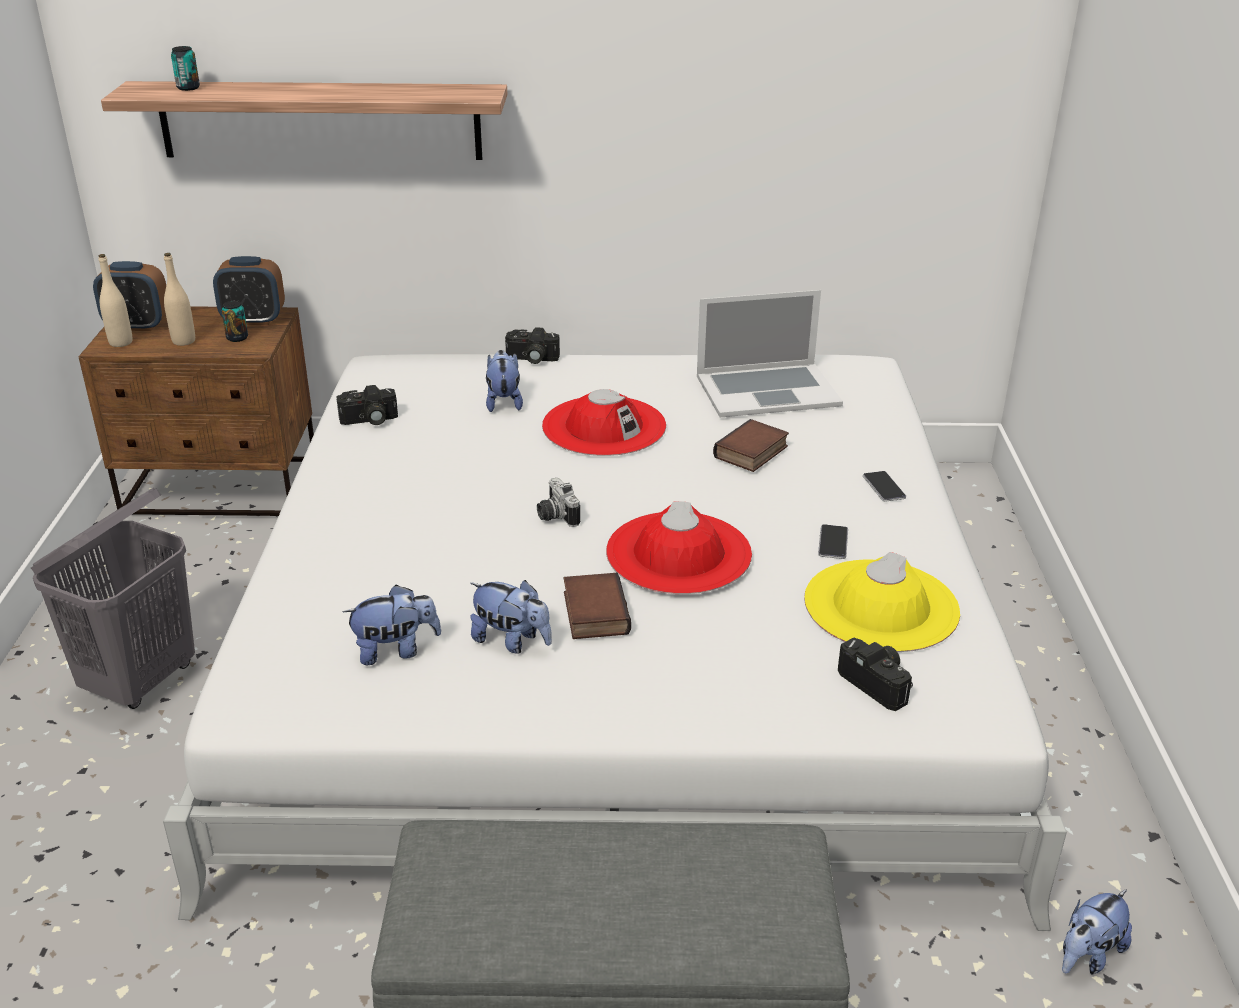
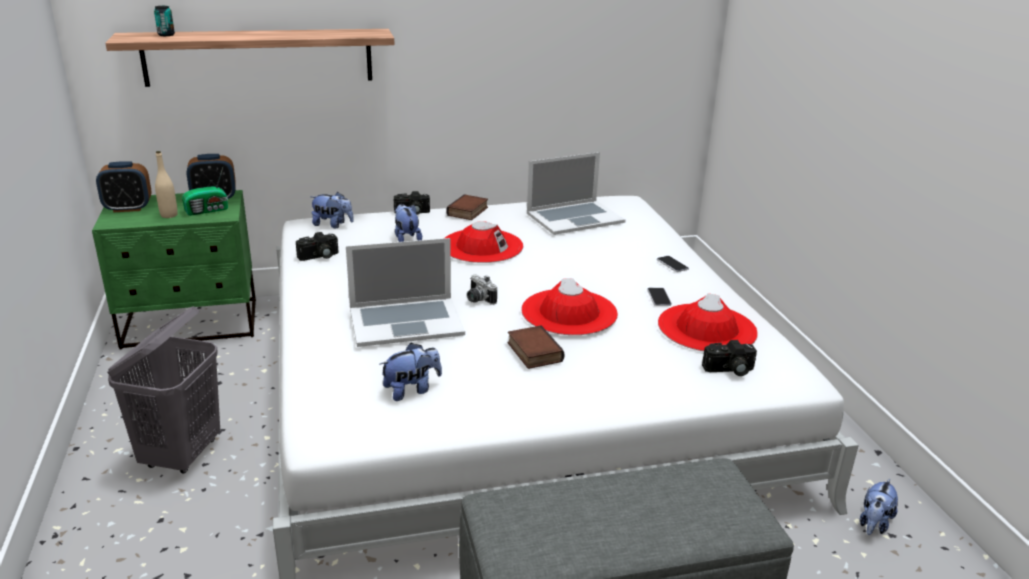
camera: 15 degrees left, 5 degrees down
(121, 342) = (121, 219): beige bottle -> none
(222, 489) = (192, 324): brown nightstand -> green nightstand
(237, 338) = (208, 210): can -> radio
(436, 540) = (406, 321): none -> laptop
(512, 641) = (488, 375): plush toy -> plush toy (332, 225)
(752, 453) = (584, 253): book -> book (468, 212)
(878, 683) = (729, 370): camera -> camera turned 135 degrees clockwise
(881, 606) = (706, 328): yellow hat -> red hat

